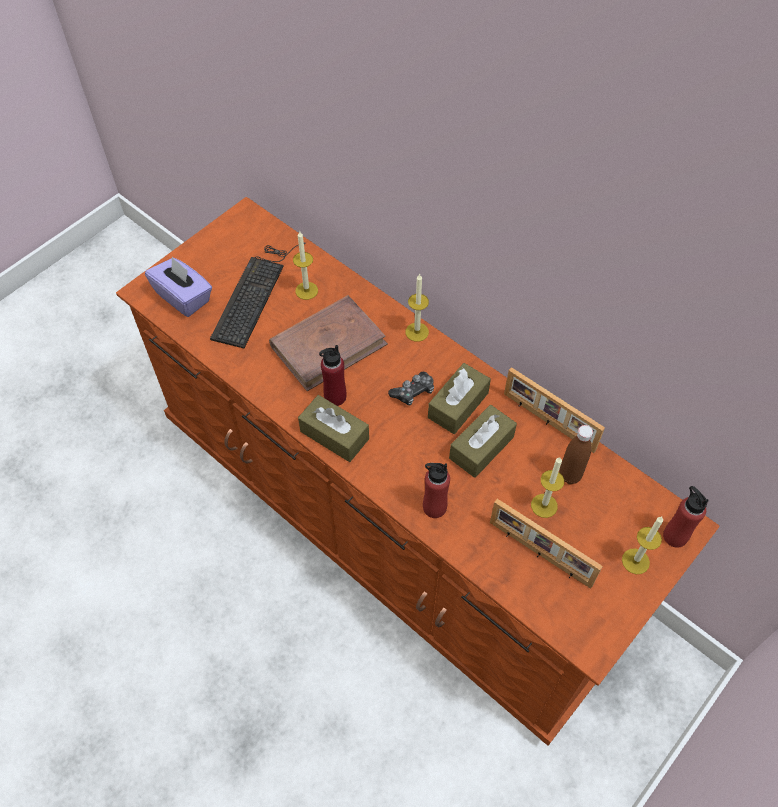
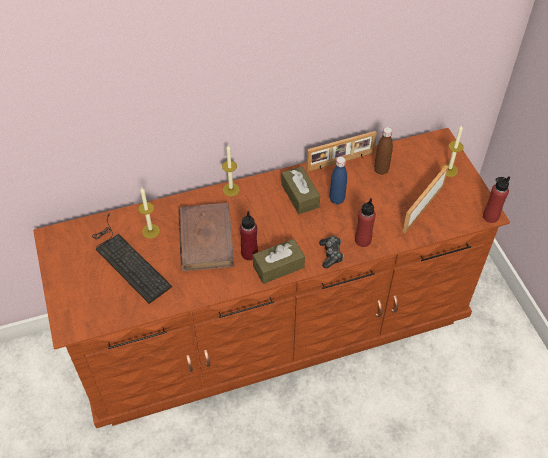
camera: 60 degrees left, 5 degrees down
(184, 297) = (96, 305): purple tissue box -> none
(413, 392) = (275, 212): game controller -> game controller (331, 254)
(481, 447) = (337, 199): brown tissue box -> blue bottle
(539, 554) = (422, 208): picture frame -> picture frame turned 150 degrees clockwise
(544, 505) = (393, 190): candle -> none
(675, 536) = (444, 147): red bottle -> red bottle (490, 216)

